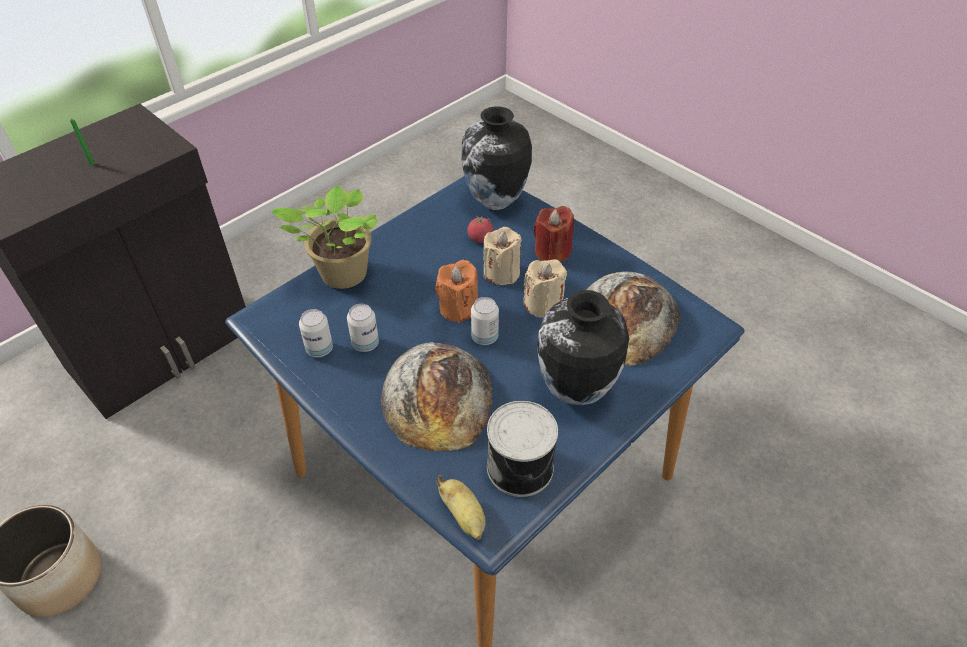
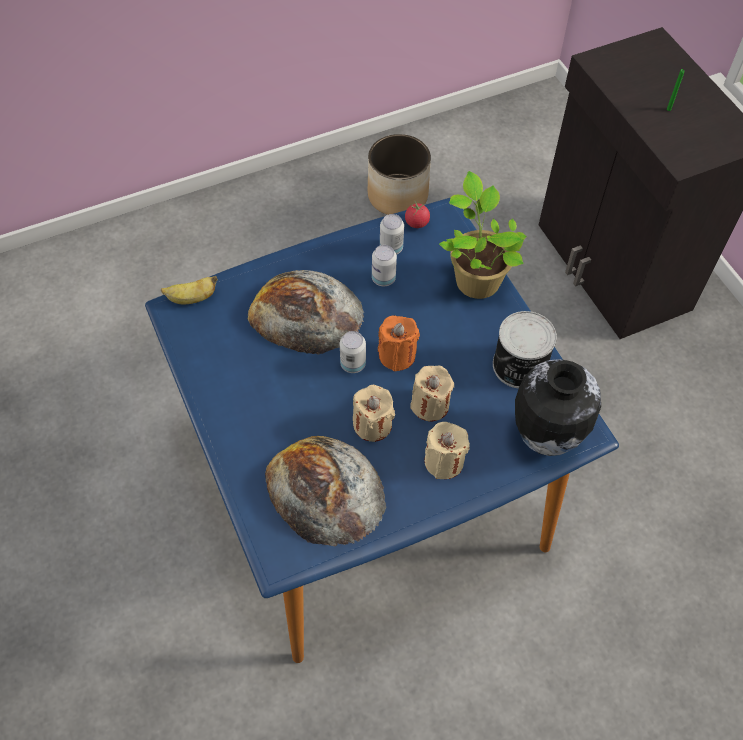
camera: 110 degrees right, 10 degrees up
(480, 238) = (488, 403): tomato -> tomato (417, 223)
(522, 467) = (211, 346): can -> can (519, 366)
(552, 251) = (444, 461): red candle -> beige candle
(574, 391) = (262, 409): vase -> none

